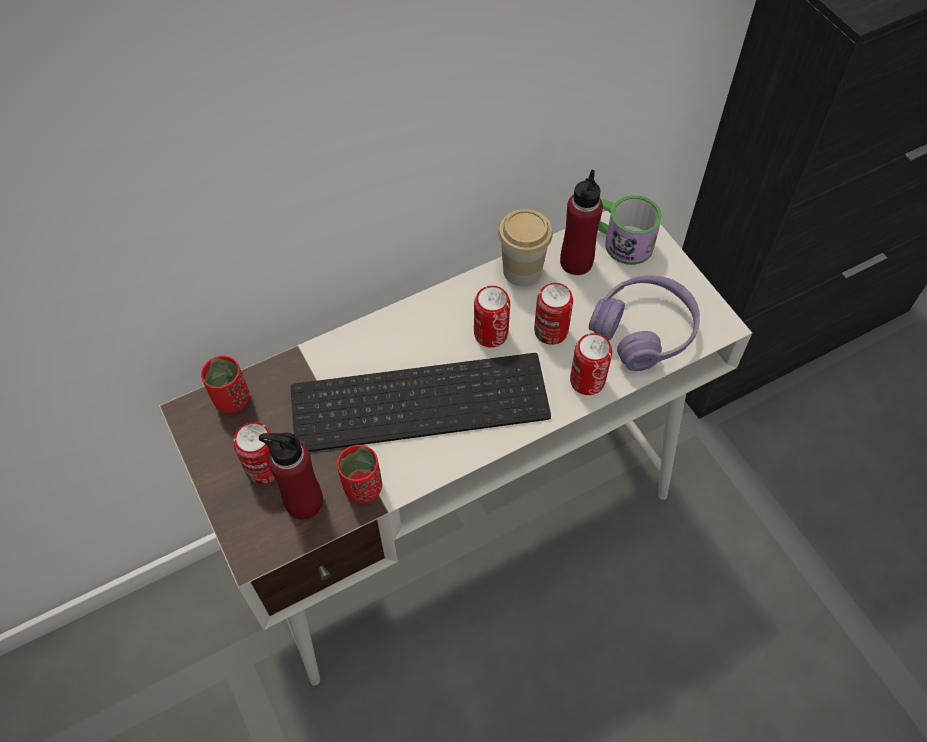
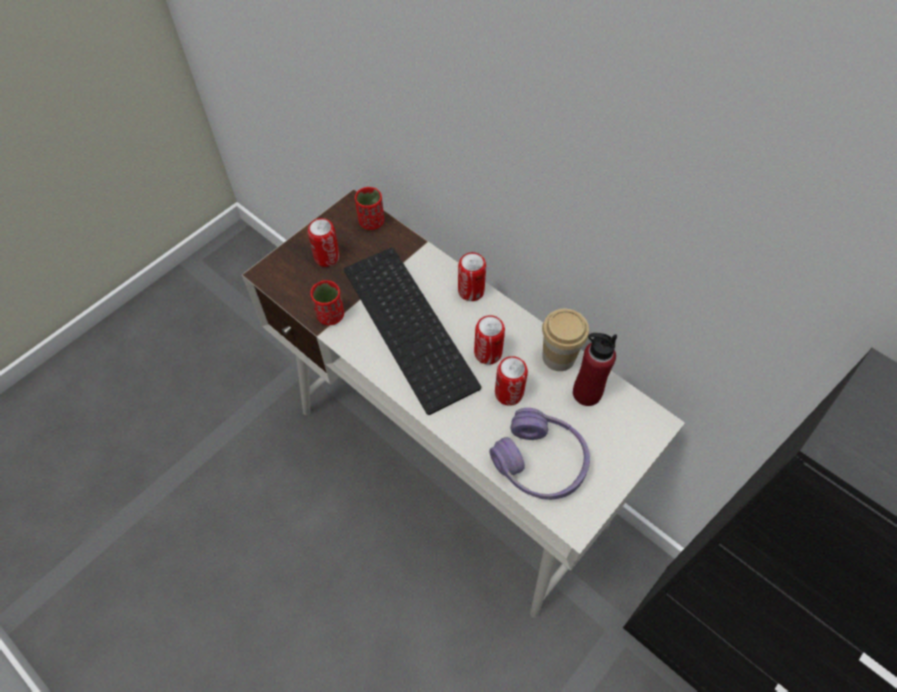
camera: 70 degrees right, 0 degrees up
(304, 502) = (309, 287): red bottle -> none
(587, 381) = (472, 432): can -> can (471, 291)
(620, 241) = (626, 421): mug -> none

